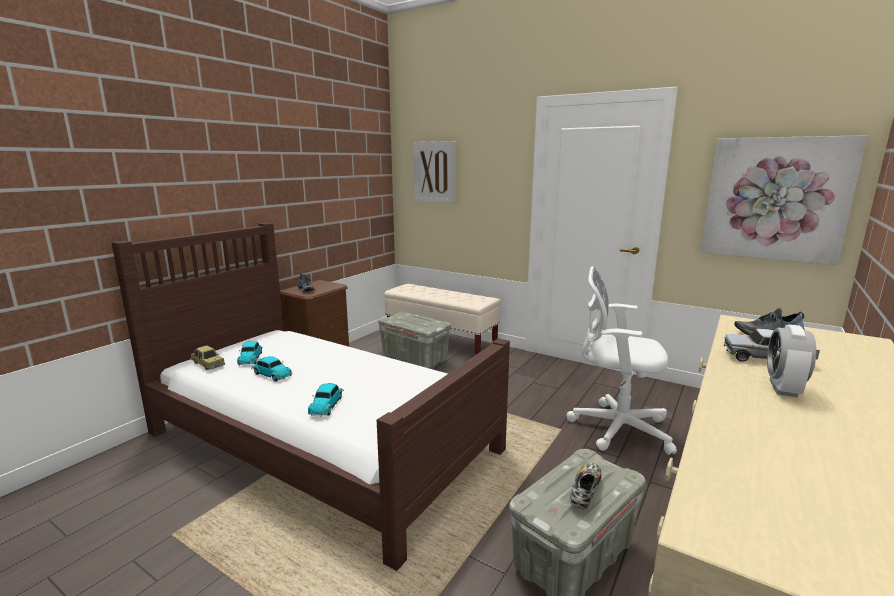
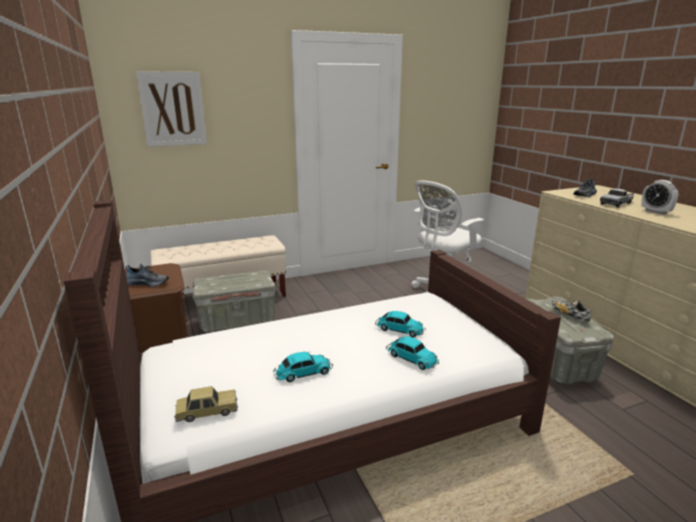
camera: 55 degrees left, 5 degrees up
(251, 358) = (233, 378): toy car -> toy car (398, 329)
(775, 199) = (459, 118): picture -> none

